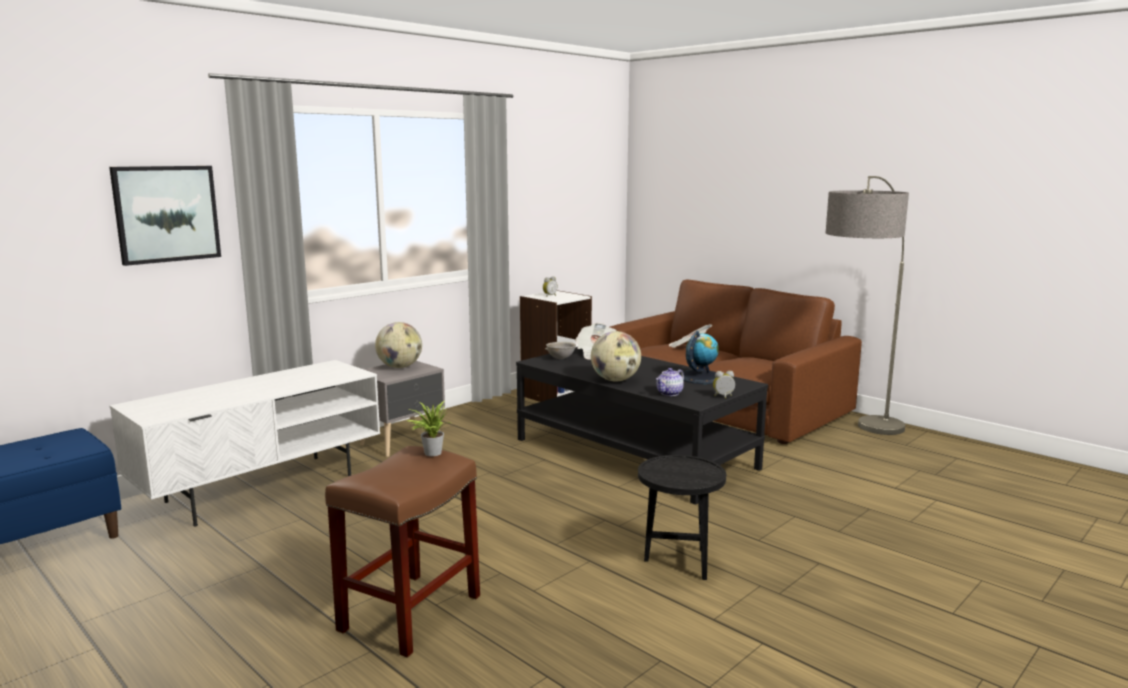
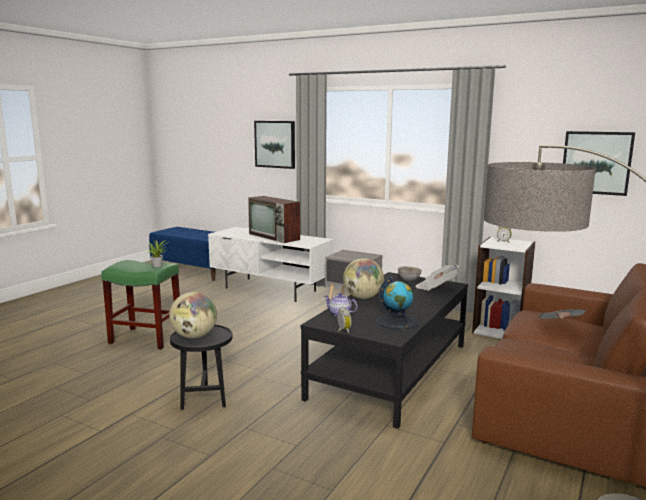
camera: 75 degrees right, 0 degrees up
(265, 385) = (275, 237): none -> television
(400, 367) = (360, 255): globe -> globe (194, 336)
(411, 612) = (147, 338): brown stool -> green stool
(574, 200) = (596, 162): none -> picture

